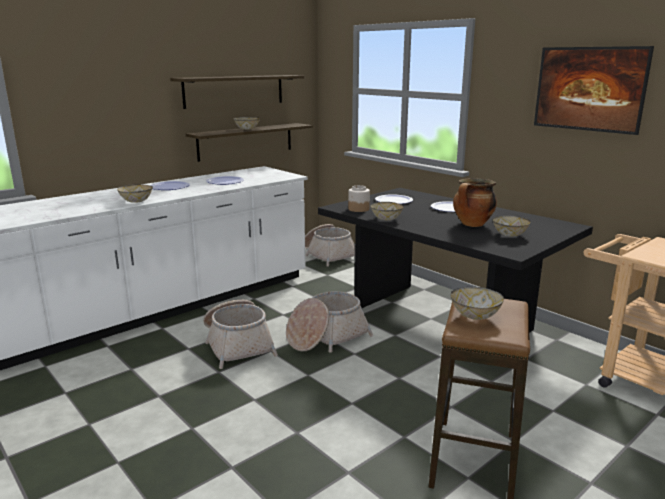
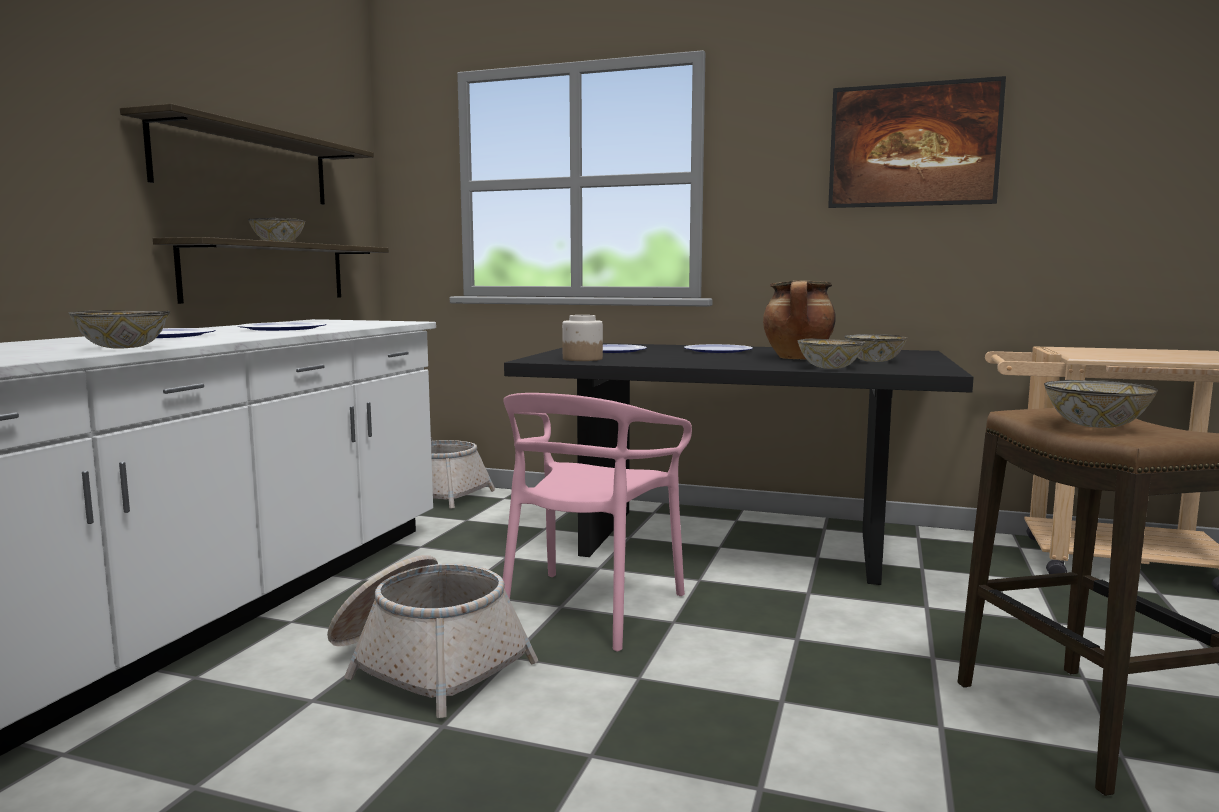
camera: 30 degrees left, 10 degrees down
(326, 337) = (589, 609): basket -> pink chair
(386, 219) = (658, 363): bowl -> bowl (830, 368)

